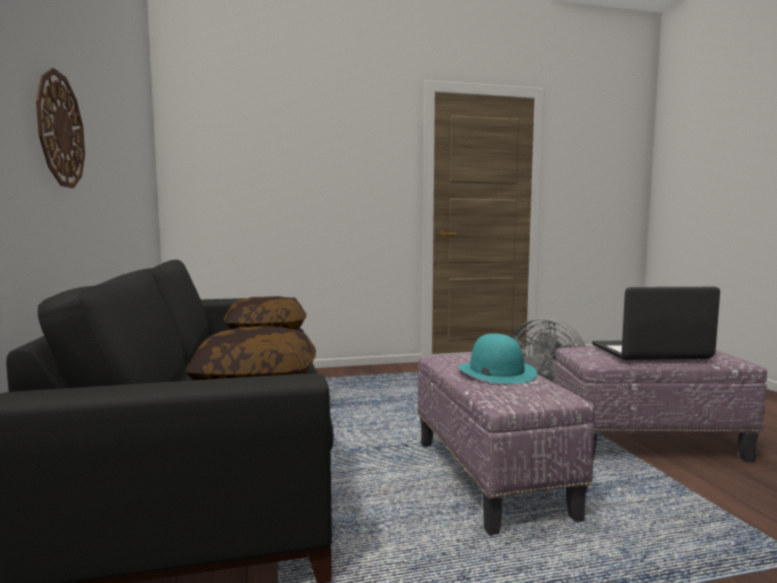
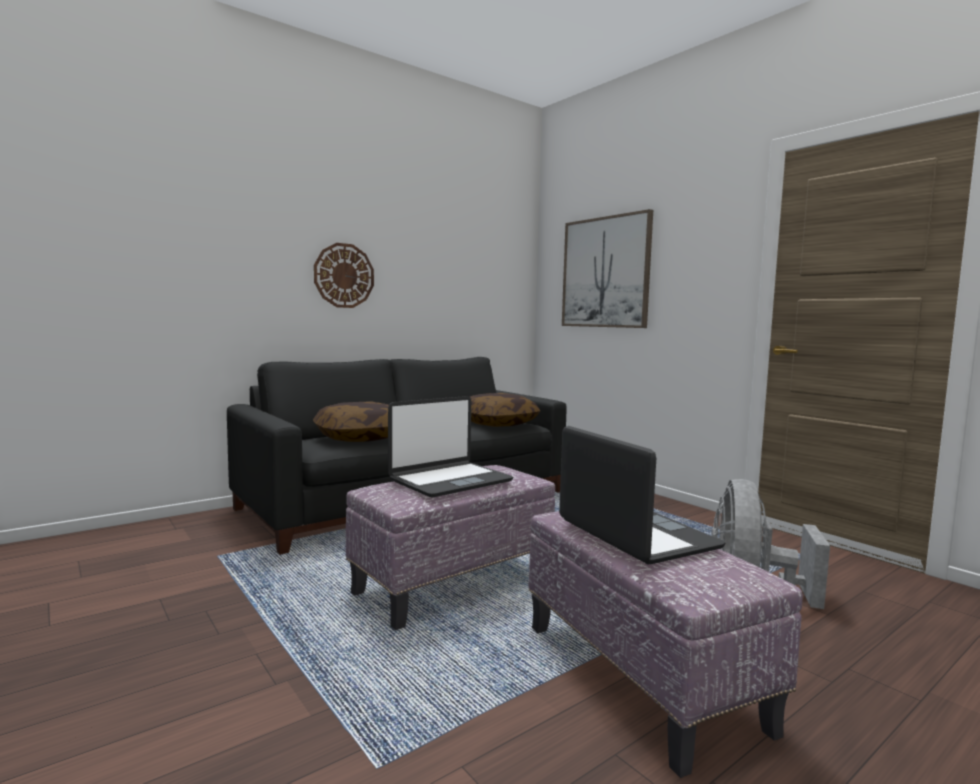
camera: 65 degrees right, 0 degrees up
(269, 165) = (605, 272): none -> picture
(496, 372) = (449, 480): turquoise hat -> laptop

